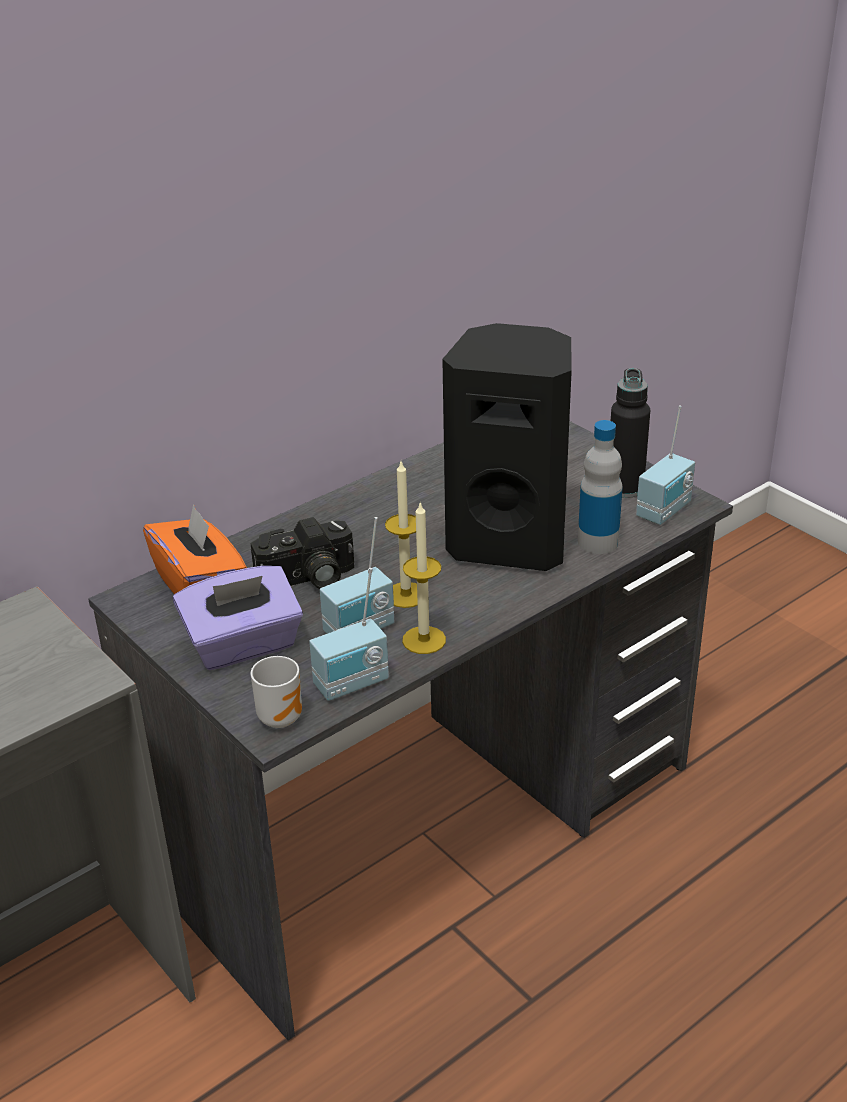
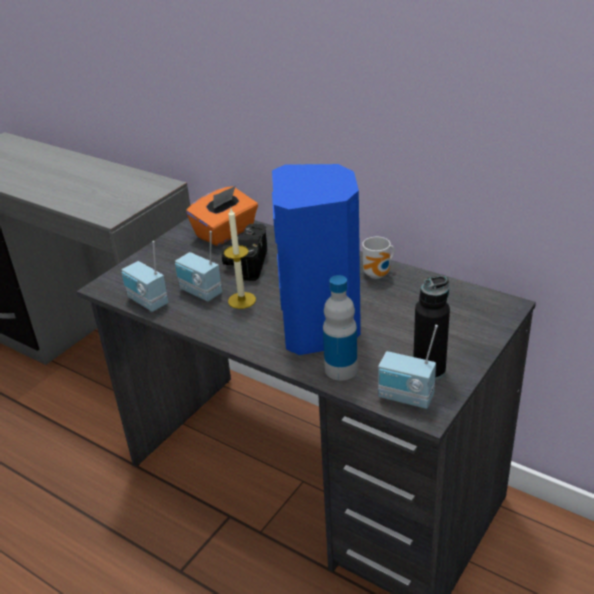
camera: 75 degrees right, 0 degrees up
(243, 645) = (175, 259): purple tissue box -> none
(281, 716) = (115, 286): mug -> mug (379, 274)
(307, 579) = (246, 263): camera -> camera turned 45 degrees clockwise
(424, 640) = (196, 317): candle -> none
(510, 542) = (321, 329): black speaker -> blue speaker

